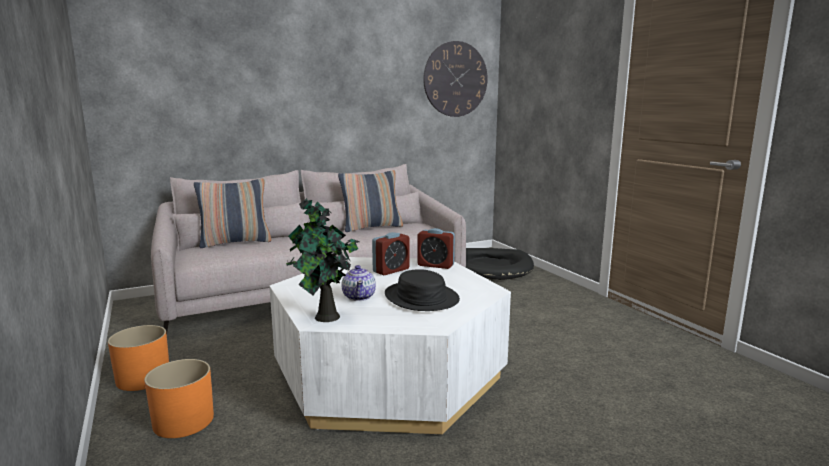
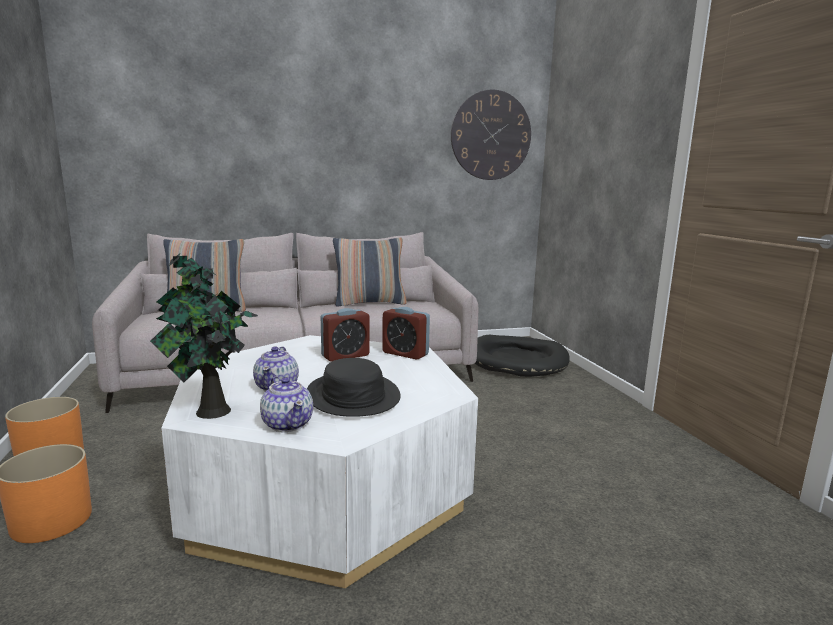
camera: 10 degrees right, 0 degrees up
(390, 320) = (288, 424): none -> teapot

